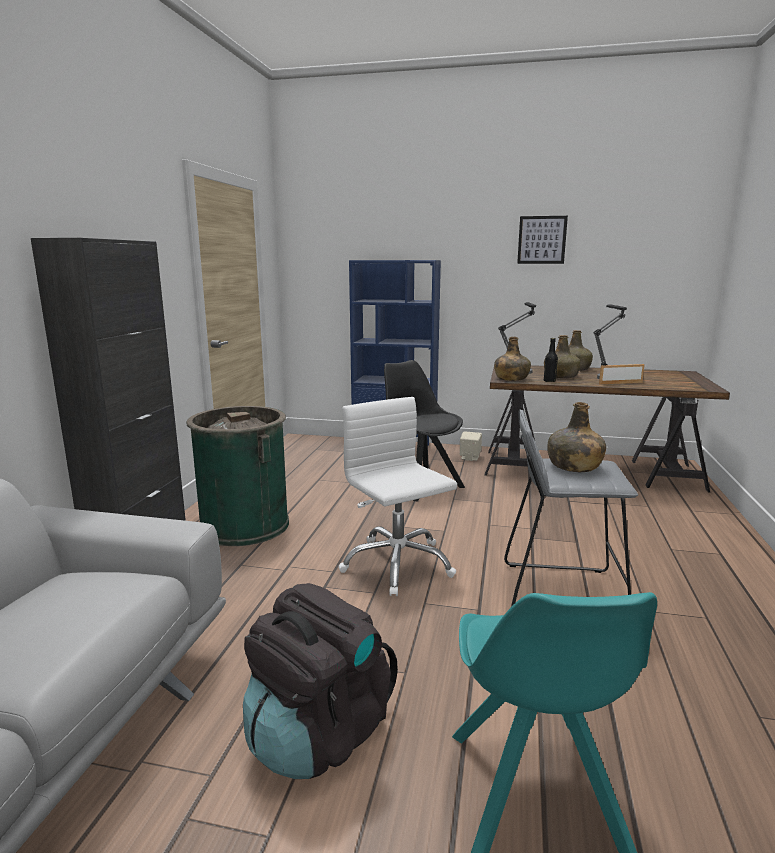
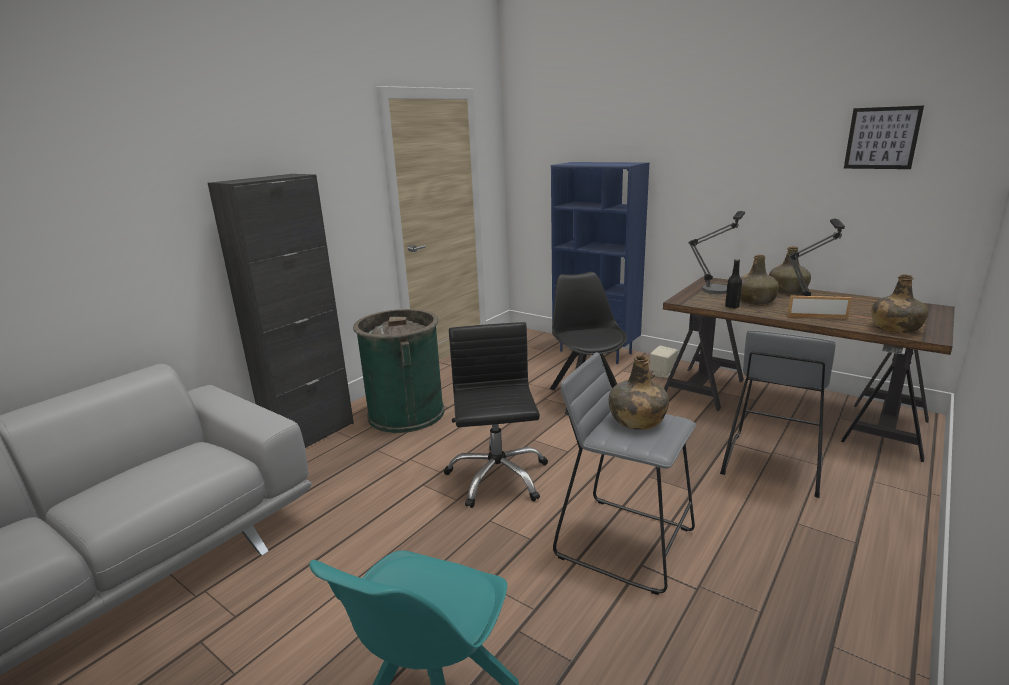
camera: 25 degrees right, 5 degrees up
(318, 733) = (322, 609): black backpack -> none
(397, 564) = (497, 477): white office chair -> black office chair
(511, 379) = (692, 299): green bottle -> green bottle (894, 328)
(542, 240) = (763, 139): picture -> picture (882, 138)
(615, 511) = (771, 464): none -> grey stool

